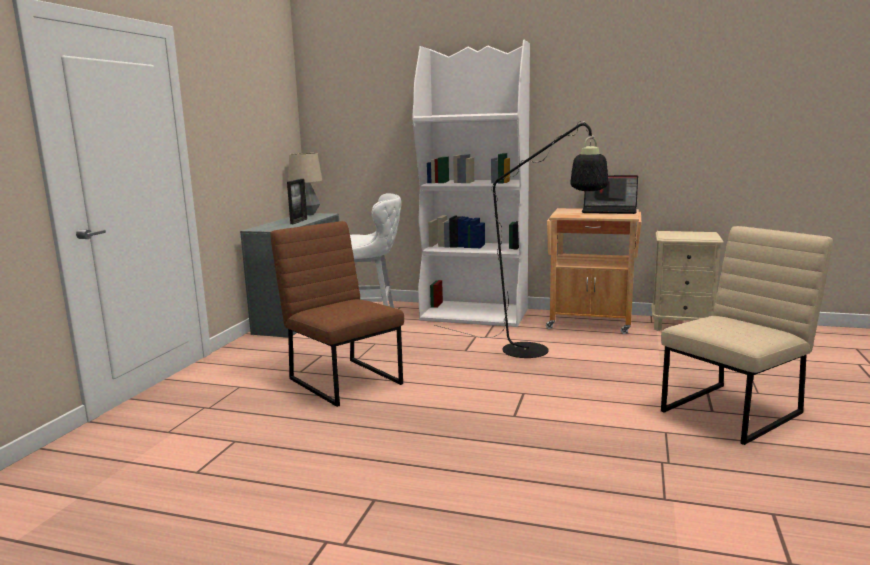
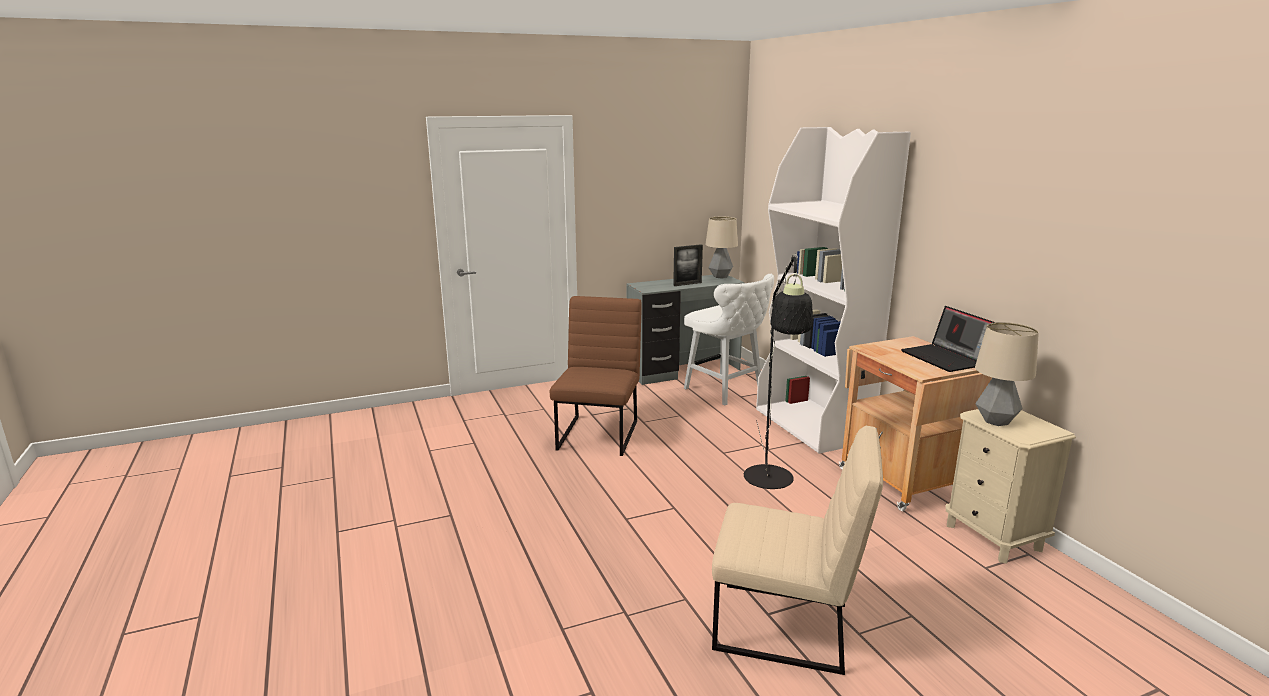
camera: 50 degrees right, 5 degrees up
(681, 236) = (995, 421): none -> table lamp

